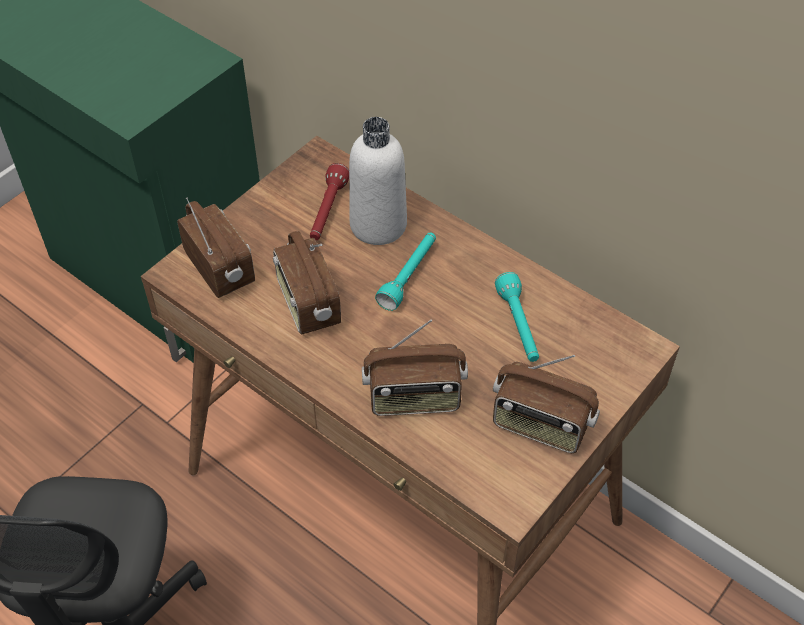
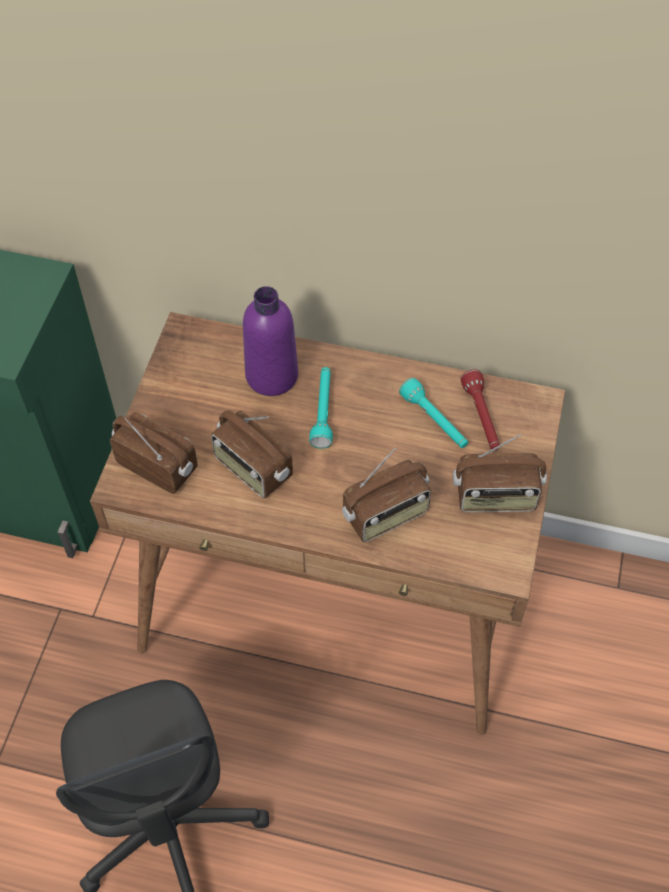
camera: 25 degrees left, 5 degrees up
(327, 211) = (221, 379): red flashlight -> red flashlight (481, 417)
(378, 225) = (272, 376): white bottle -> purple bottle

